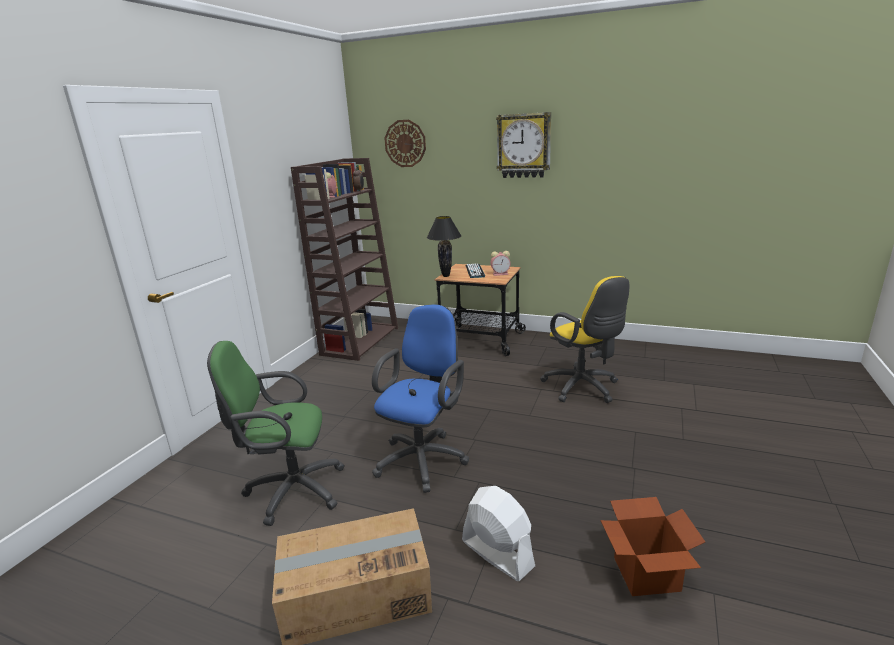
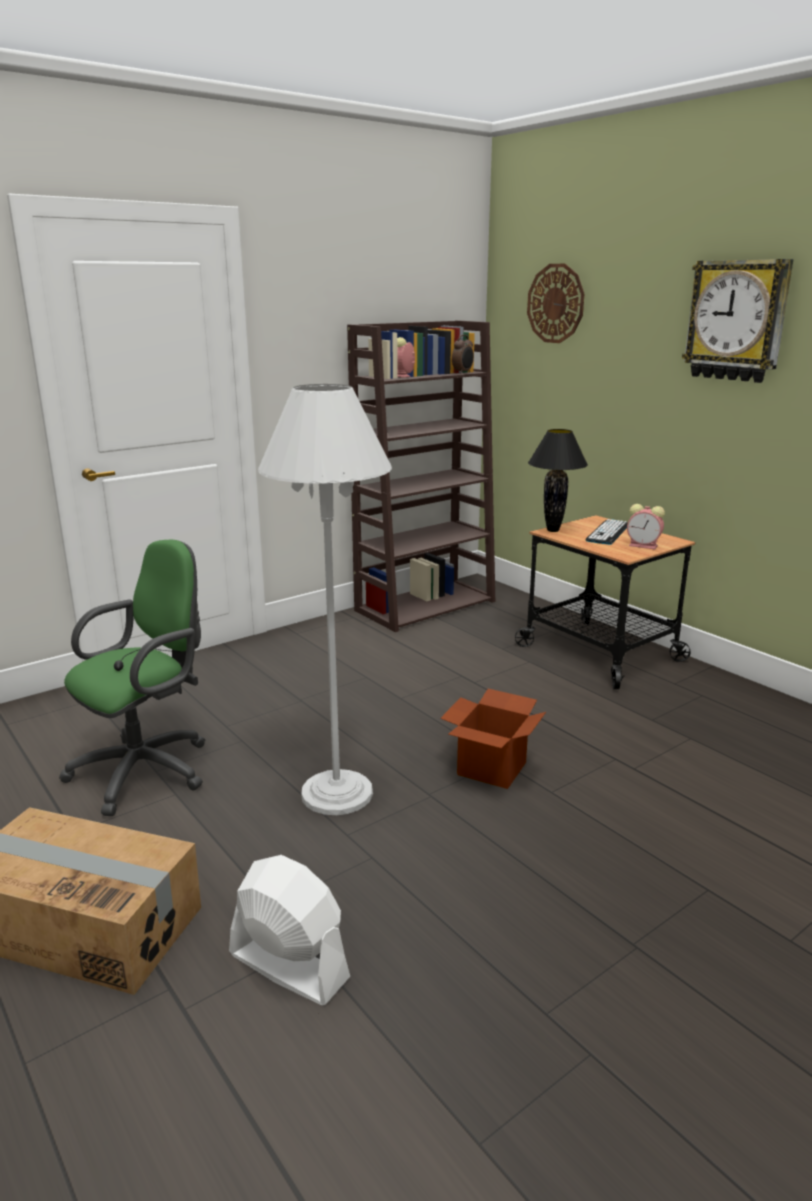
camera: 30 degrees right, 0 degrees up
(290, 491) = (148, 769): green office chair -> green office chair turned 105 degrees clockwise
(424, 458) = (337, 793): blue office chair -> white floor lamp
(497, 553) = (288, 965): white fan -> white fan turned 45 degrees counterclockwise
(583, 388) = (692, 784): yellow office chair -> none
(646, 574) = (464, 1118): cardboard box -> cardboard box (492, 769)

